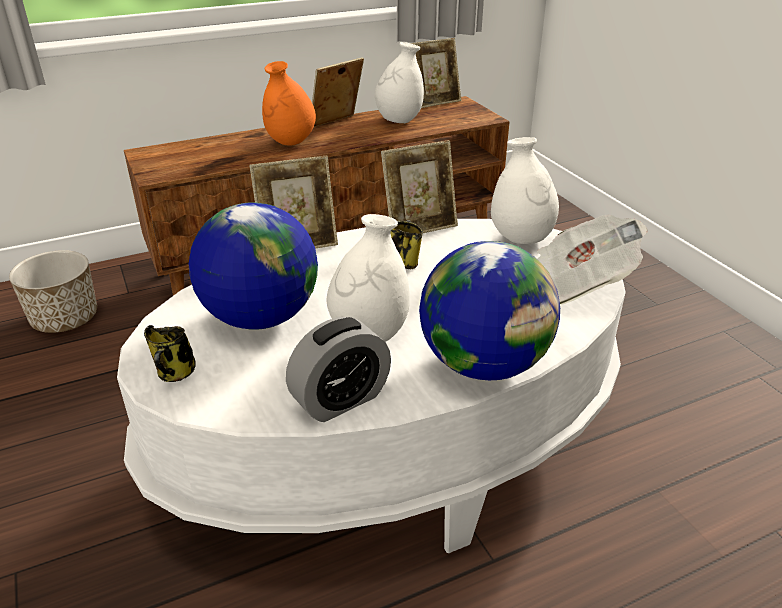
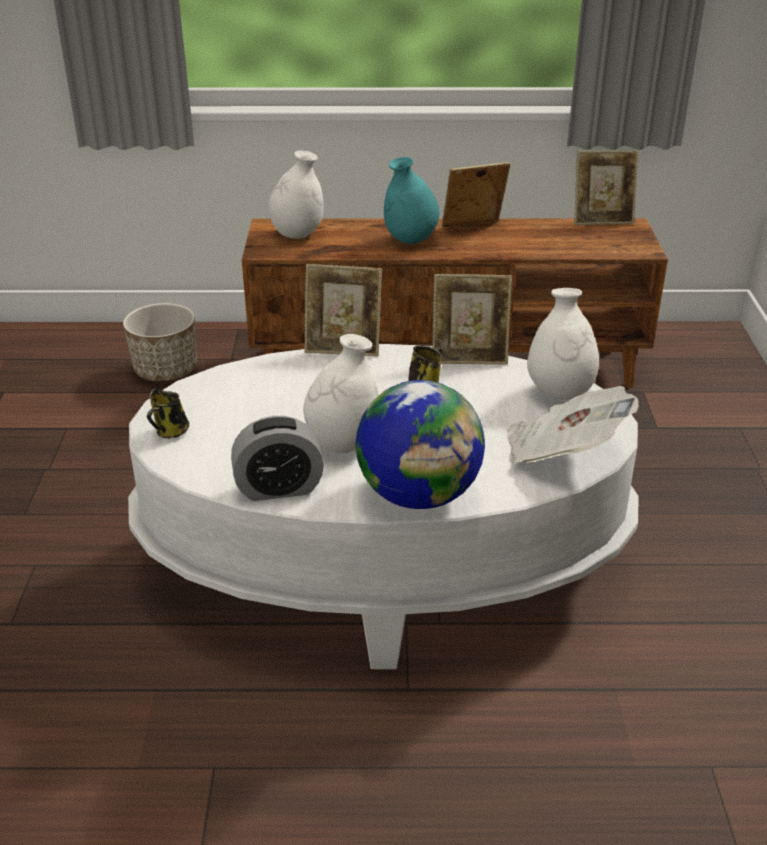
camera: 25 degrees right, 0 degrees up
(260, 317) = (264, 405): globe -> none
(290, 142) = (410, 240): orange vase -> turquoise vase
(399, 121) = (542, 236): white vase -> white vase (297, 234)

